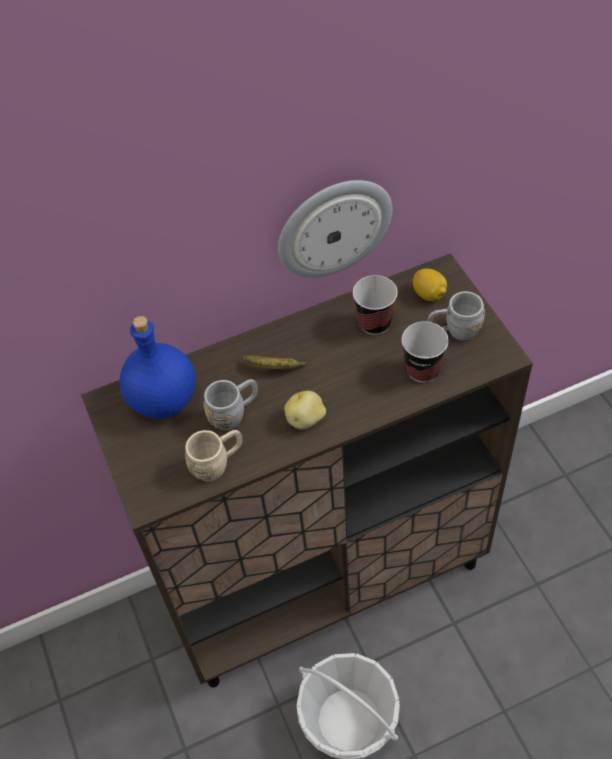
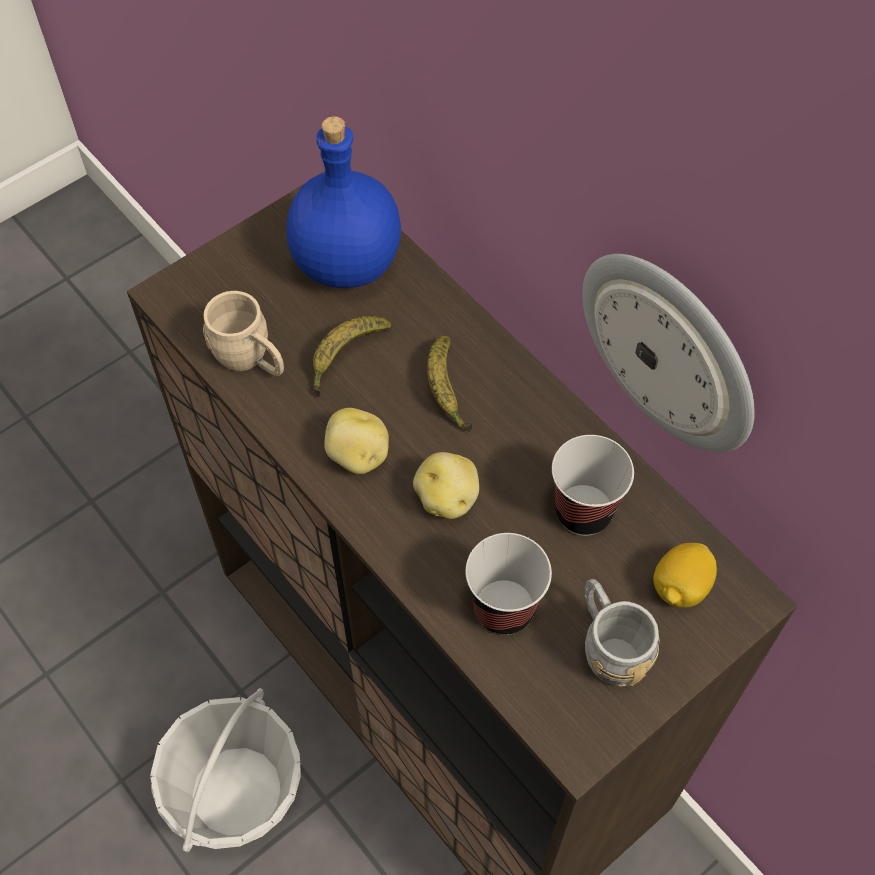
camera: 70 degrees right, 5 degrees up
(234, 413) = (345, 357): grey mug -> banana
(347, 381) = (447, 497): none -> potato

